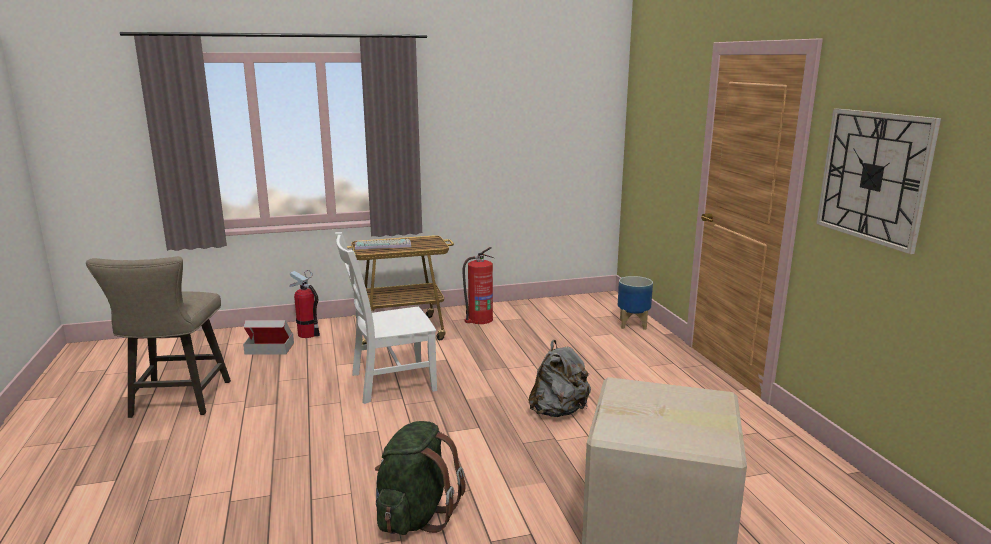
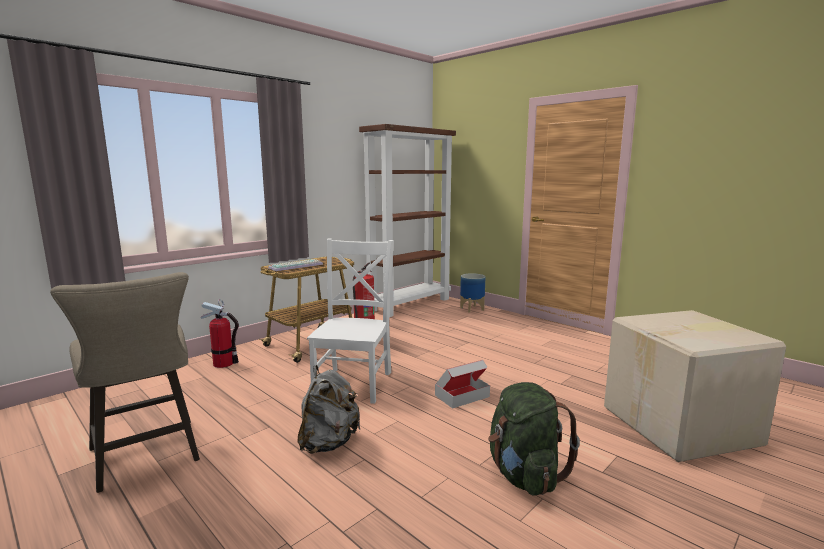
camera: 30 degrees left, 5 degrees down
(269, 348) = (198, 383): cardboard box -> cardboard box (462, 396)
(389, 382) = (354, 383): white chair -> white chair turned 150 degrees clockwise
(558, 411) = (508, 370): grey backpack -> grey backpack (328, 443)
(564, 303) = (410, 304): none -> brown bookcase
(874, 177) = (697, 166): wall clock -> none

